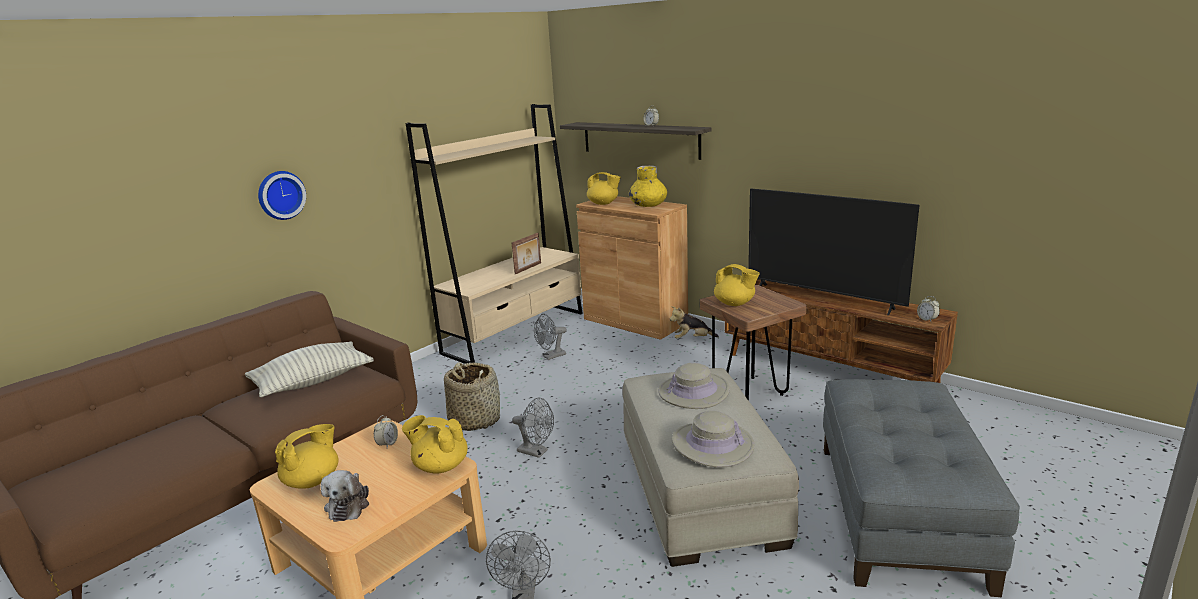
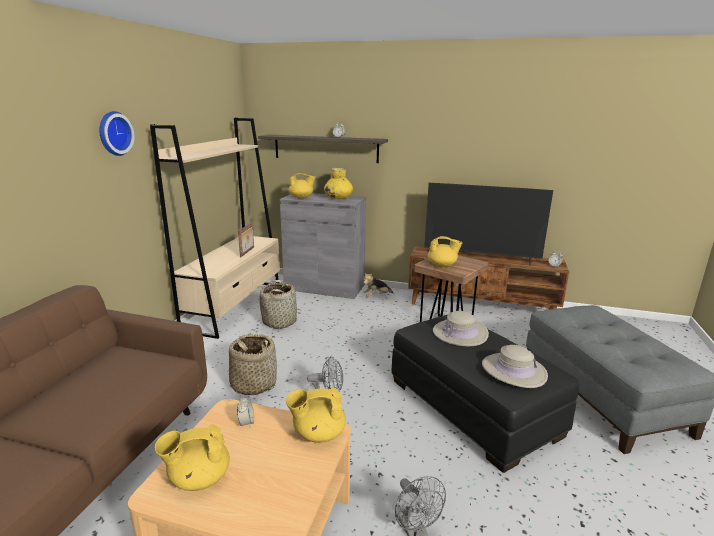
camera: 25 degrees left, 0 degrees up
(280, 195) = (42, 189): wall clock -> wall clock (113, 133)
(313, 381) = (110, 375): pillow -> none
(313, 481) = (198, 478): yellow teapot -> yellow teapot turned 120 degrees counterclockwise
(348, 505) = (261, 495): plush toy -> none
(551, 356) = (280, 321): grey fan -> basket
(635, 321) = (324, 287): brown cabinet -> grey cabinet
(700, 489) = (472, 406): beige ottoman -> black ottoman

